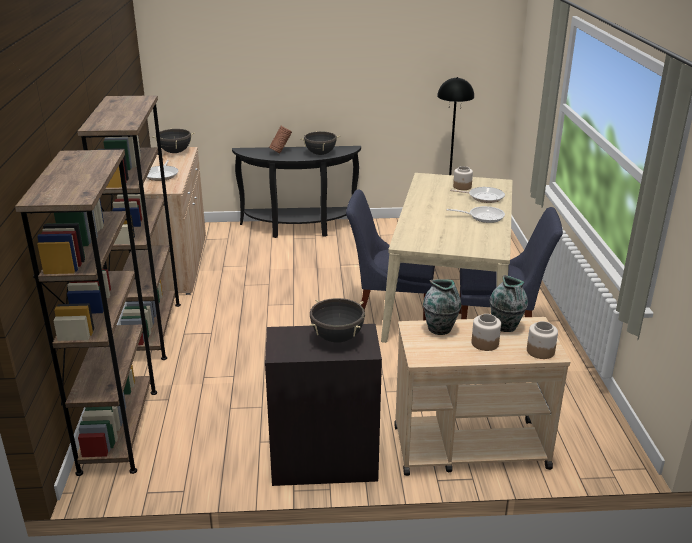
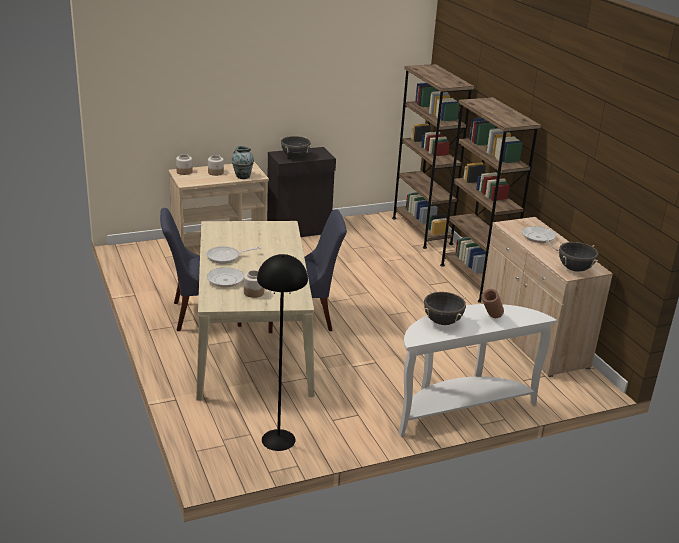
camera: 160 degrees right, 0 degrees up
(299, 229) = (460, 408): black console table -> white console table
(505, 327) = (204, 180): vase -> none

